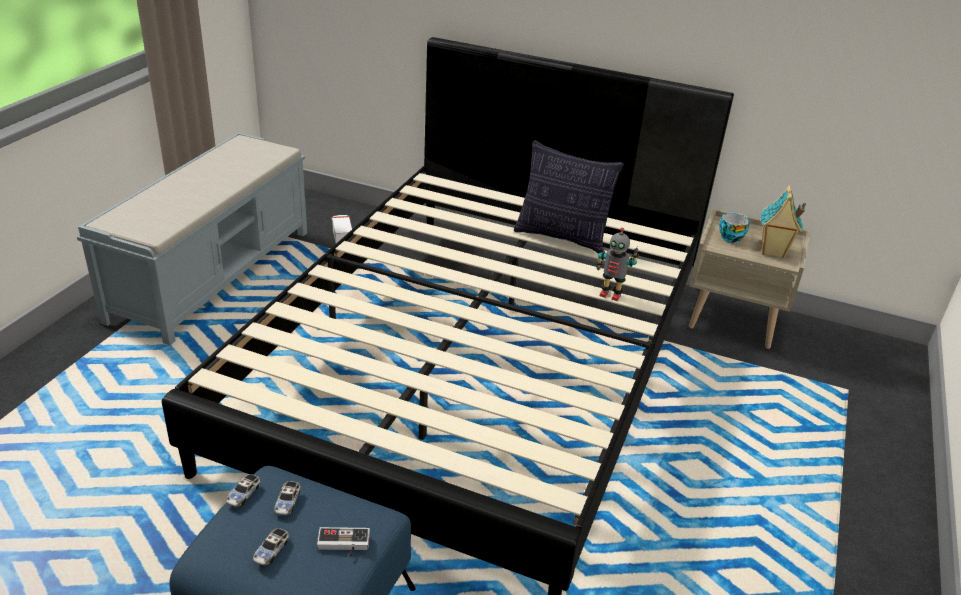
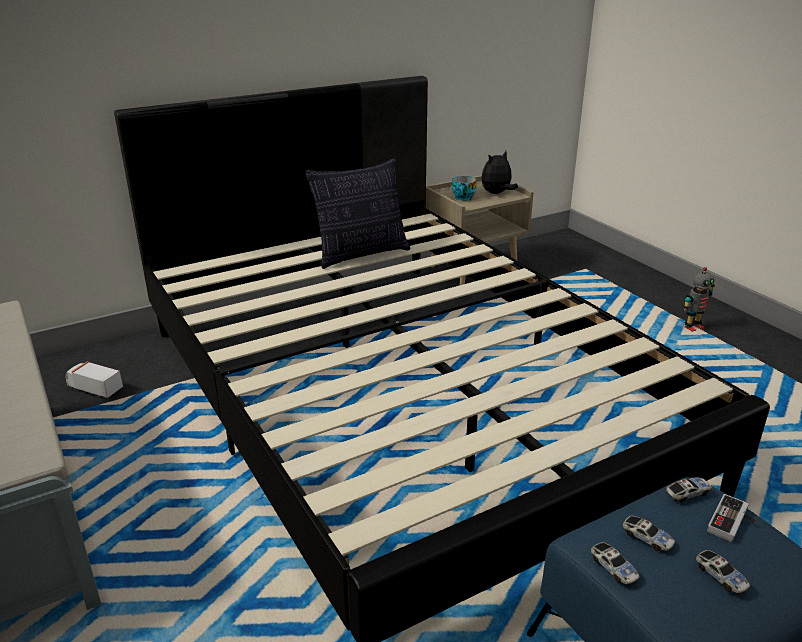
camera: 50 degrees left, 5 degrees down
(363, 512) = (687, 493): none -> toy car
(610, 294) = (466, 268): toy robot -> toy robot (692, 328)
(772, 251) = (497, 193): toy house -> plush toy

